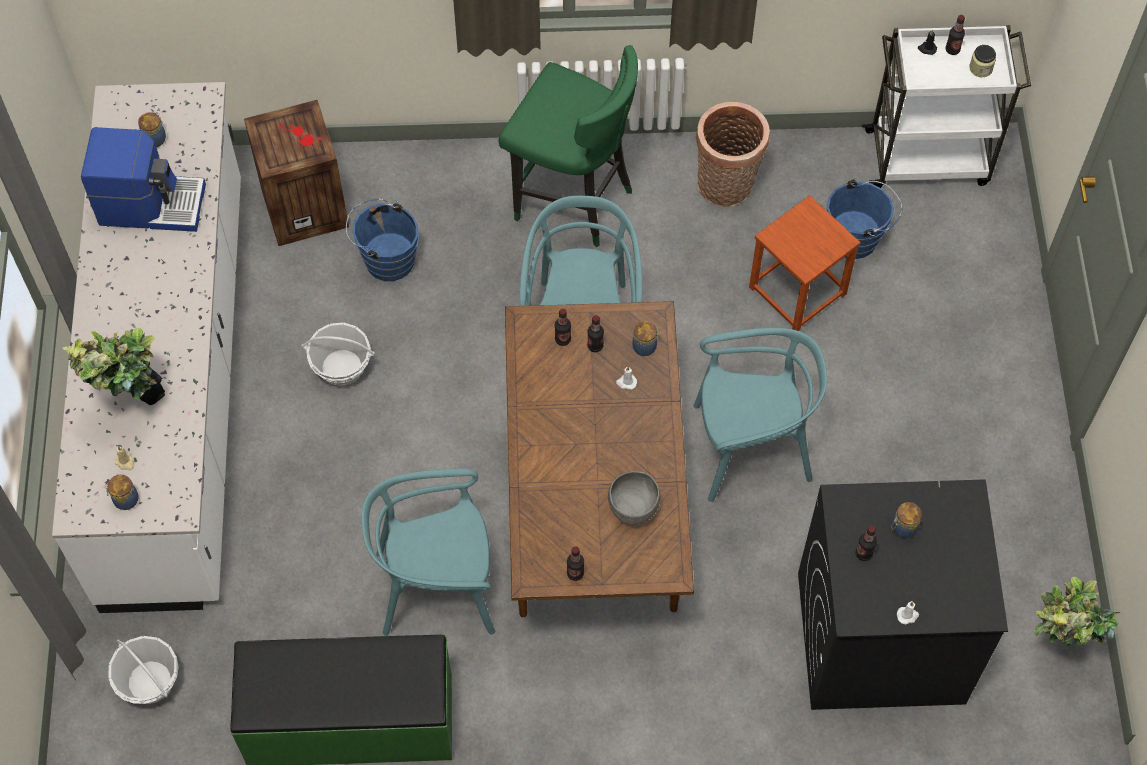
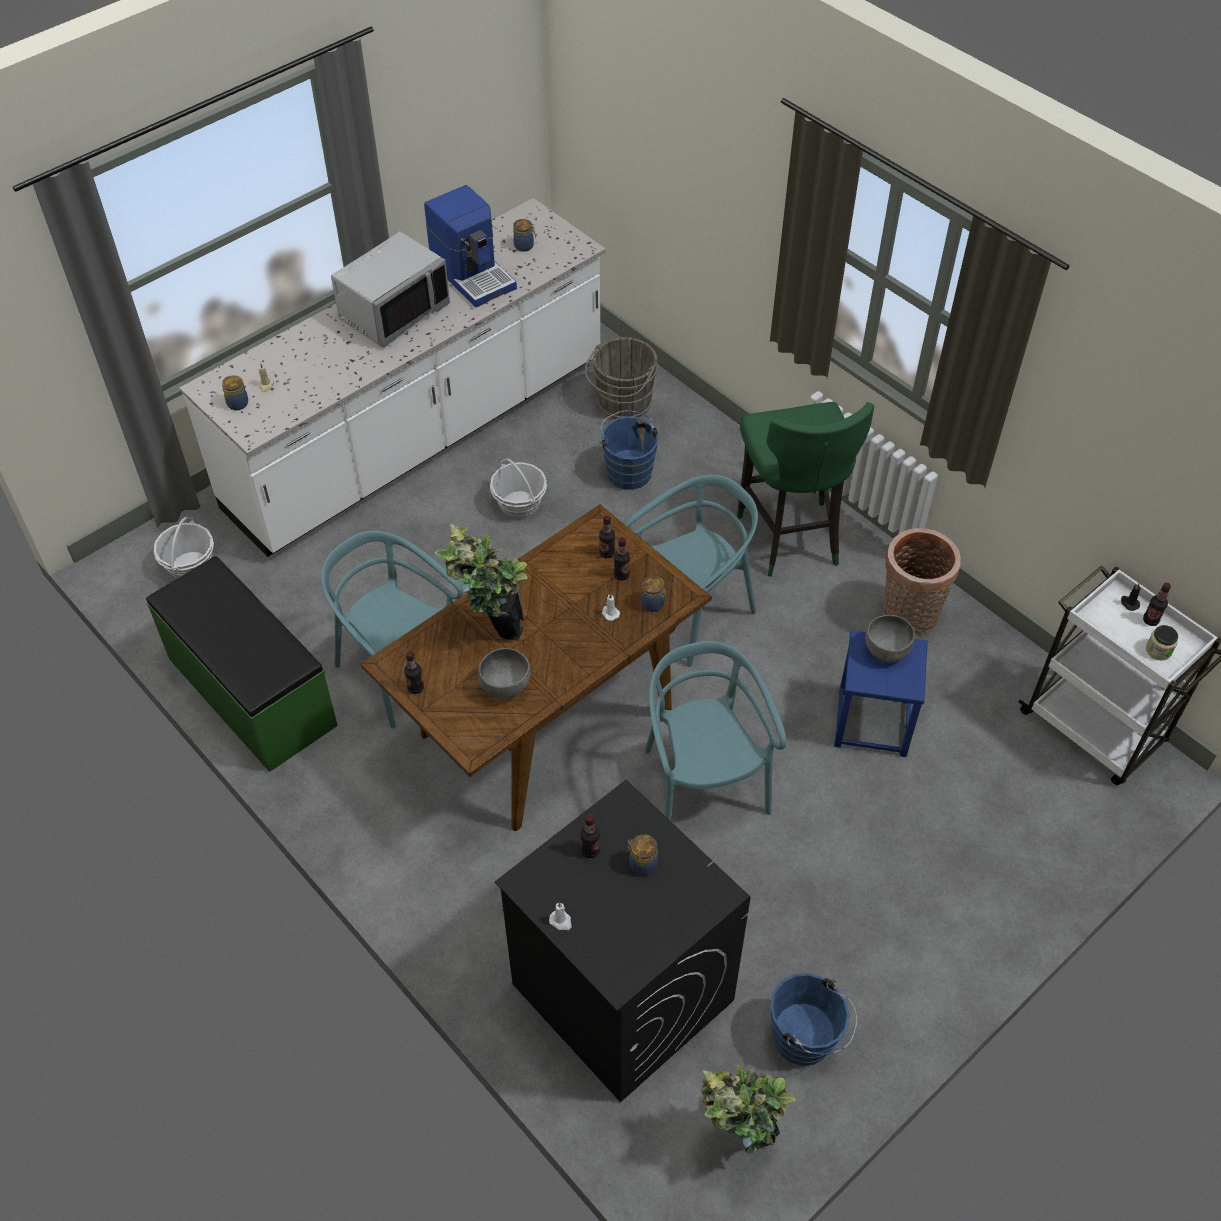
camera: 50 degrees right, 10 degrees down
(134, 298) = (394, 312): none -> grey microwave
(135, 408) = (311, 364): potted plant -> potted plant (490, 631)
(305, 206) = (622, 404): crate -> grey bucket
(750, 448) = (702, 785): turquoise chair -> turquoise chair turned 150 degrees counterclockwise
(796, 229) = (886, 652): none -> grey bowl
(798, 291) = (872, 723): brown stool -> blue stool
(857, 238) = (964, 730): blue bucket -> blue bucket (806, 1041)

